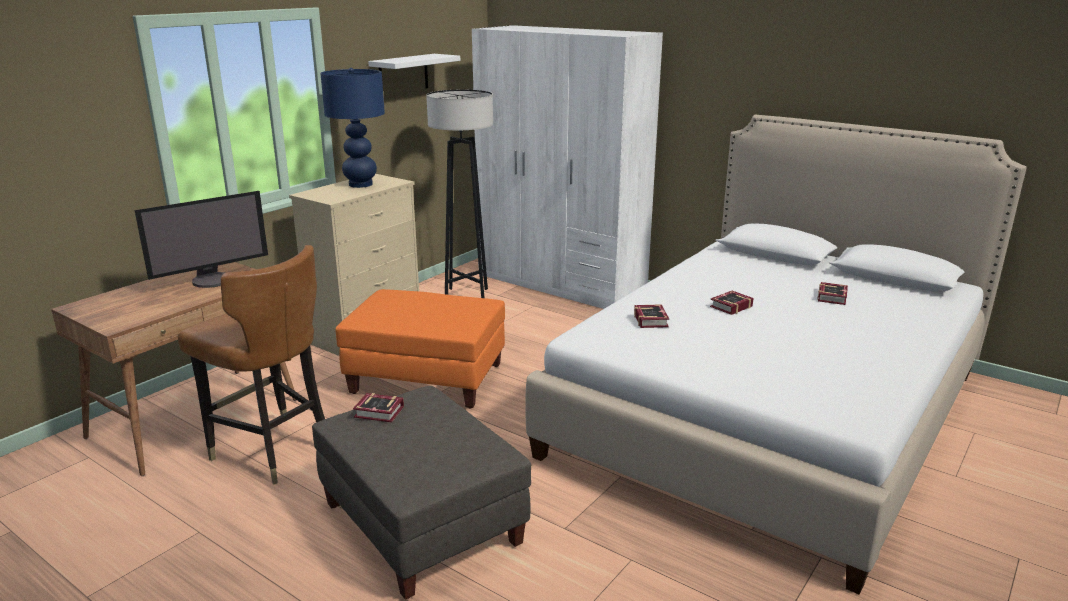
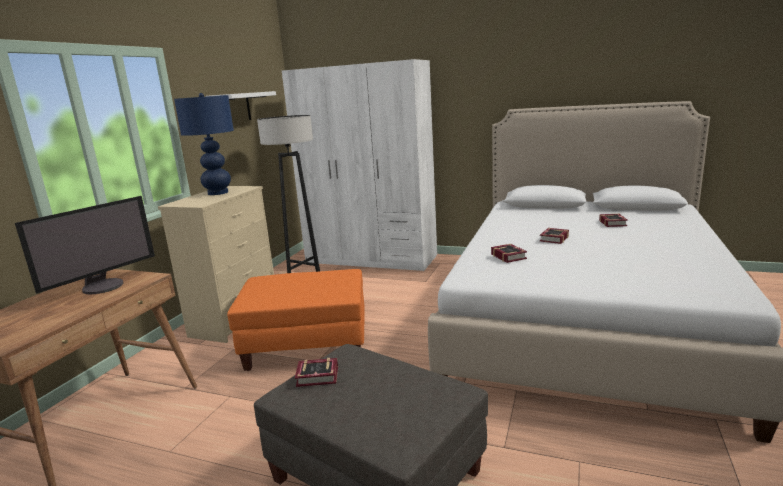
camera: 15 degrees left, 5 degrees down
(273, 451) = (193, 440): brown chair -> none

